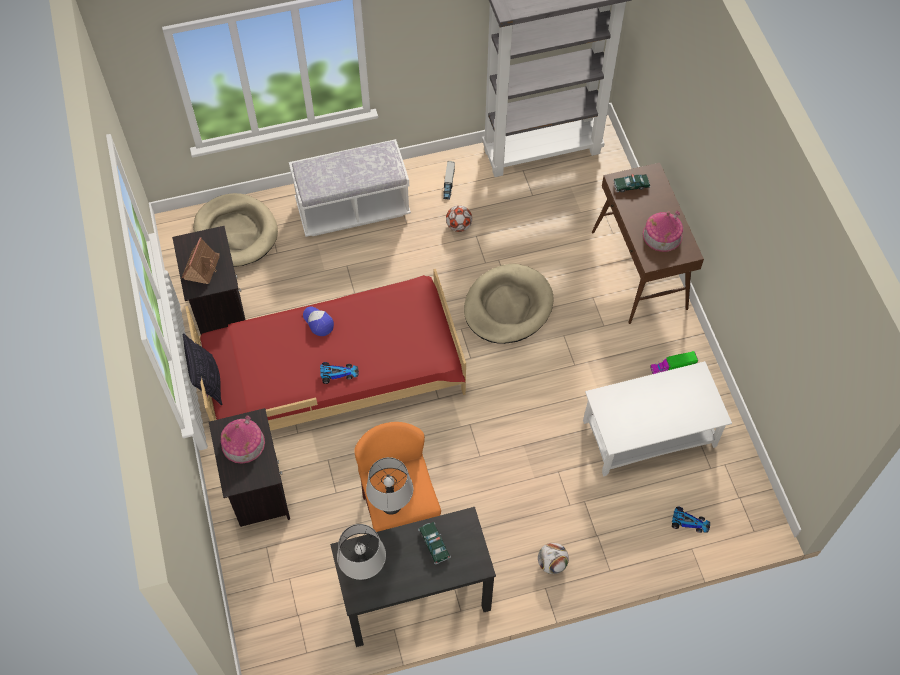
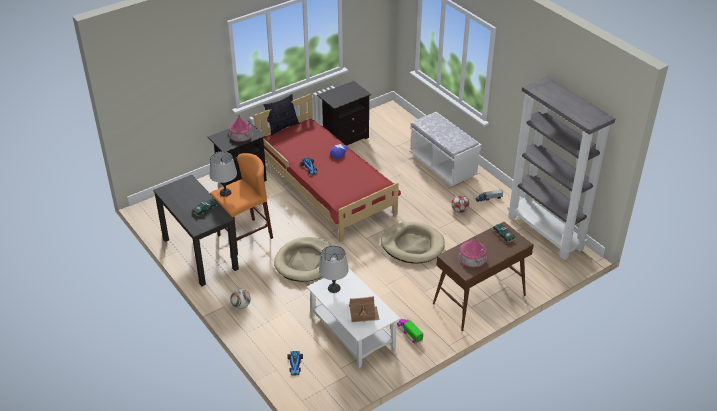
camera: 70 degrees right, 20 degrees down
(201, 267) = (340, 94): toy house -> toy house (363, 314)
(236, 232) = (398, 129): beige dog bed -> beige dog bed (305, 262)
(363, 570) = (180, 188): grey table lamp -> grey table lamp (334, 288)

